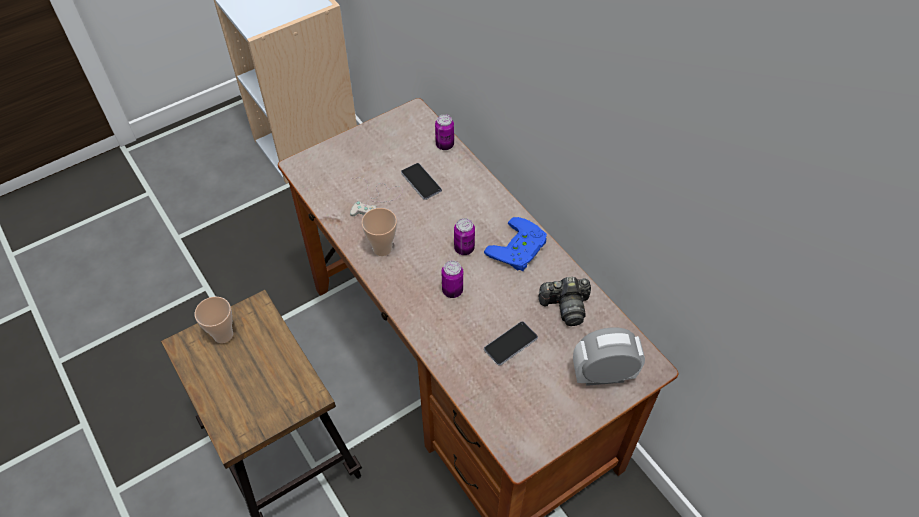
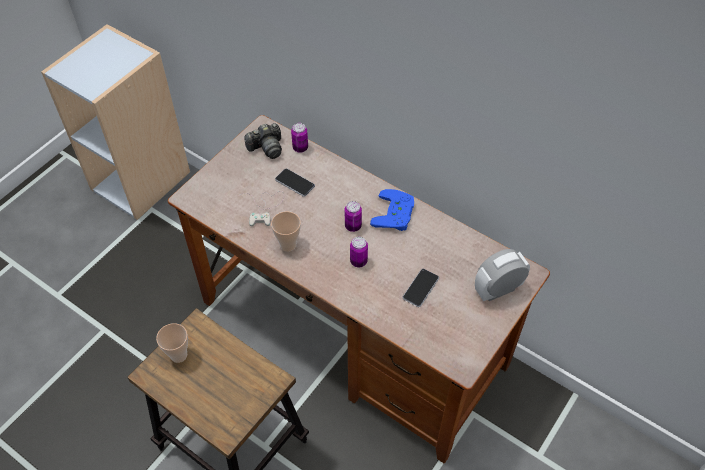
camera: 20 degrees left, 0 degrees up
(565, 306) = (449, 247): camera -> camera (266, 148)

